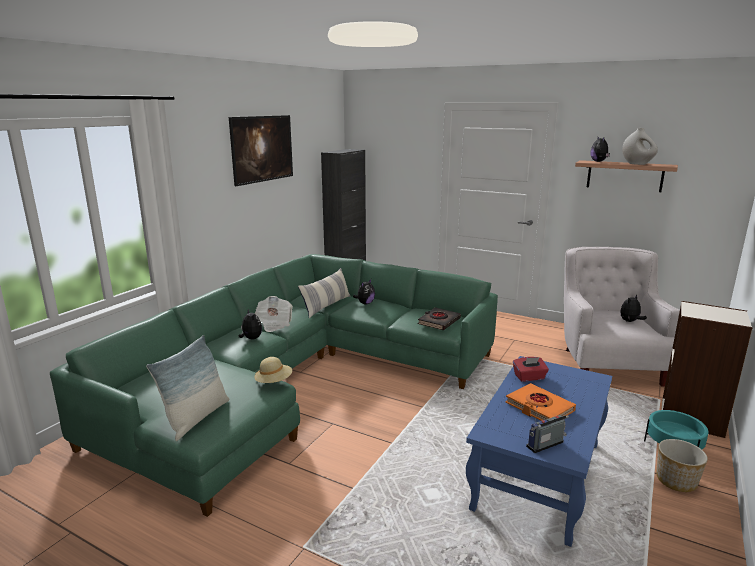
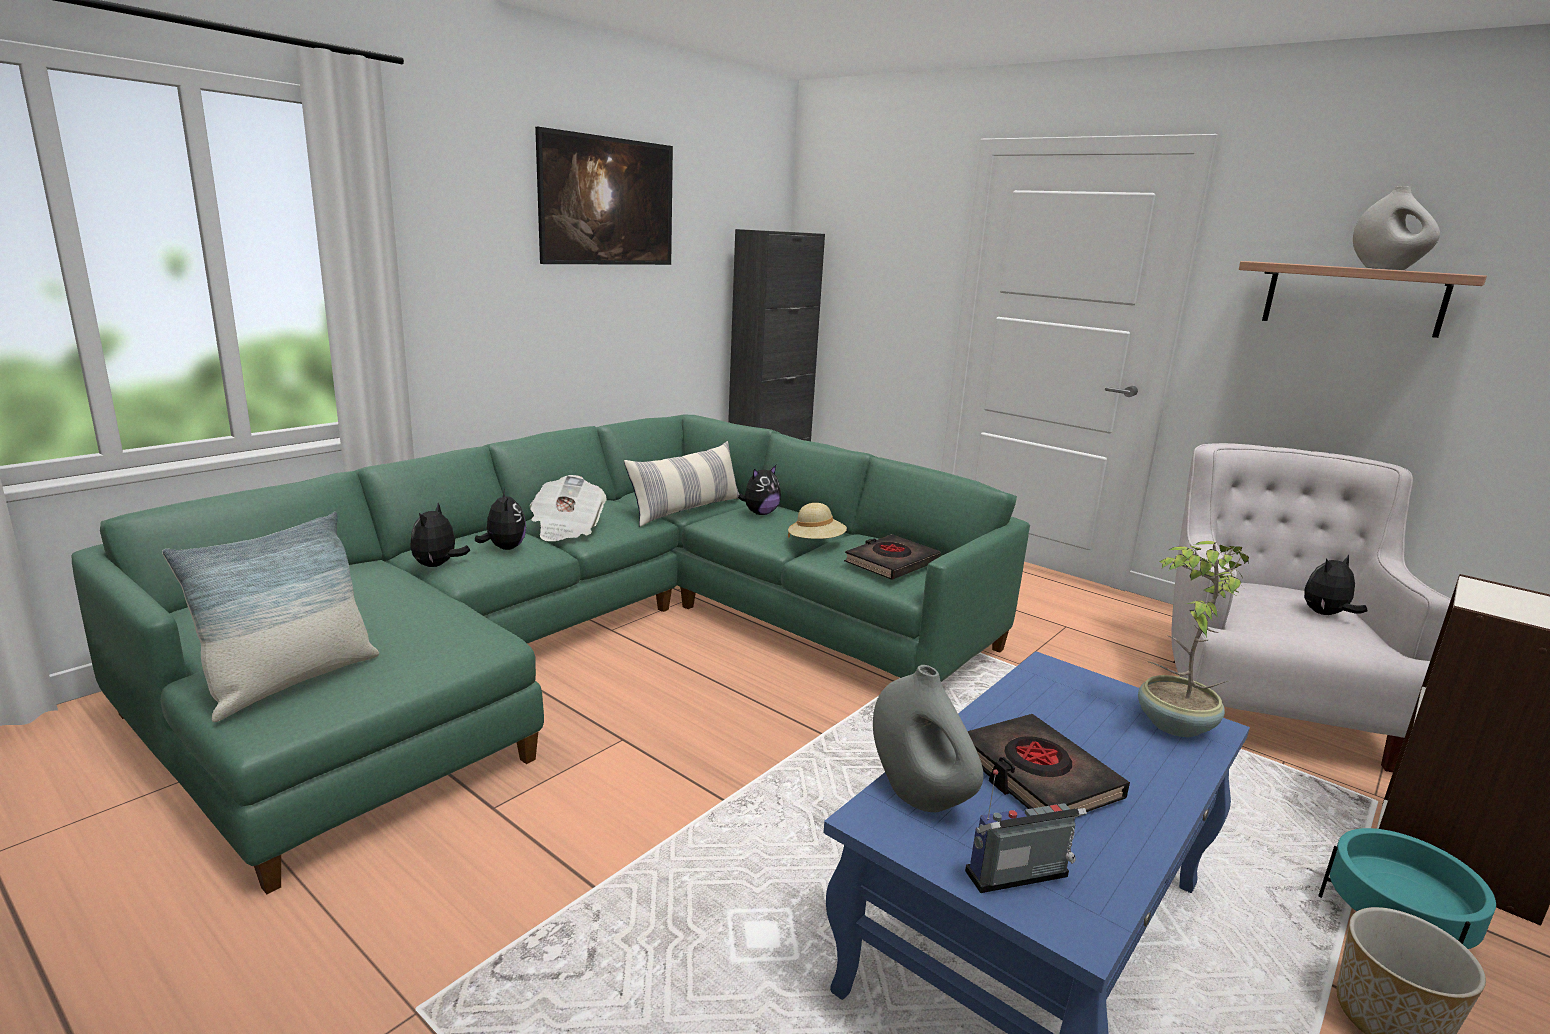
camera: 10 degrees right, 0 degrees up
(274, 382) = (492, 633): beige hat -> beige hat (816, 543)
(498, 422) = (919, 795): none -> grey vase
(529, 377) = (1040, 701): red tissue box -> none
(539, 407) = (1037, 776): orange book -> black book
(583, 379) = (1172, 724): none -> potted plant
(599, 161) = (1296, 263): plush toy -> plush toy (437, 565)

